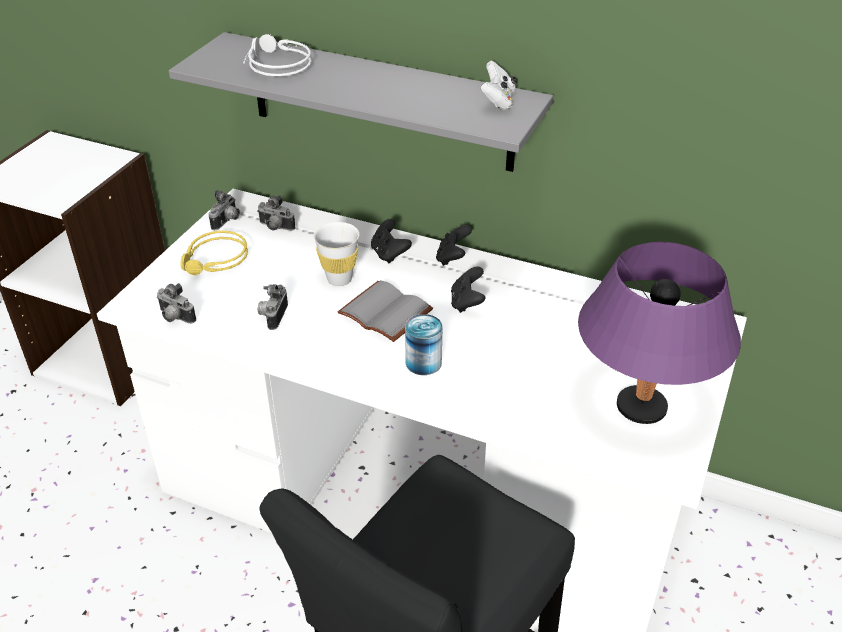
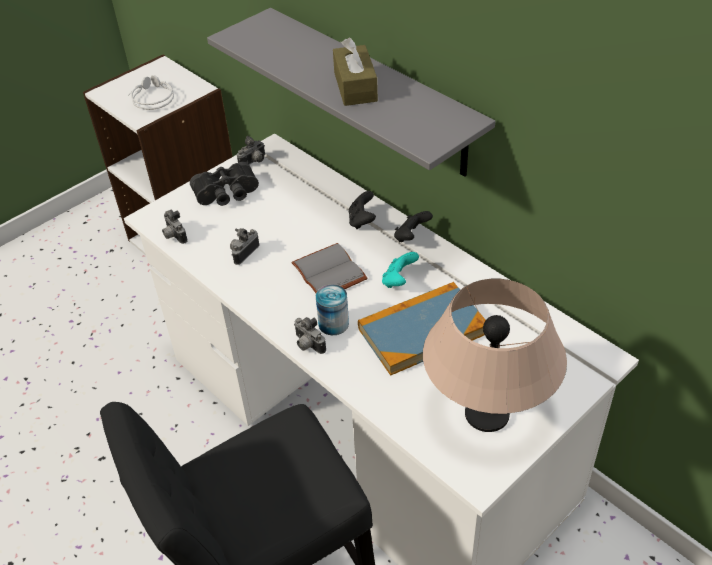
camera: 25 degrees right, 5 degrees up
(215, 261) = (227, 194): yellow headphones -> black binoculars
(275, 64) = (288, 46): grey headphones -> grey headphones (151, 98)
(275, 228) = (287, 176): camera -> camera (307, 345)
(339, 279) = (310, 233): white cup -> none
(382, 89) = (355, 87): none -> brown tissue box
(467, 303) = (399, 281): black game controller -> turquoise game controller
(498, 101) = (442, 117): white game controller -> none
(523, 345) = (422, 331): none -> book
(640, 407) = (486, 414): purple table lamp -> beige table lamp

